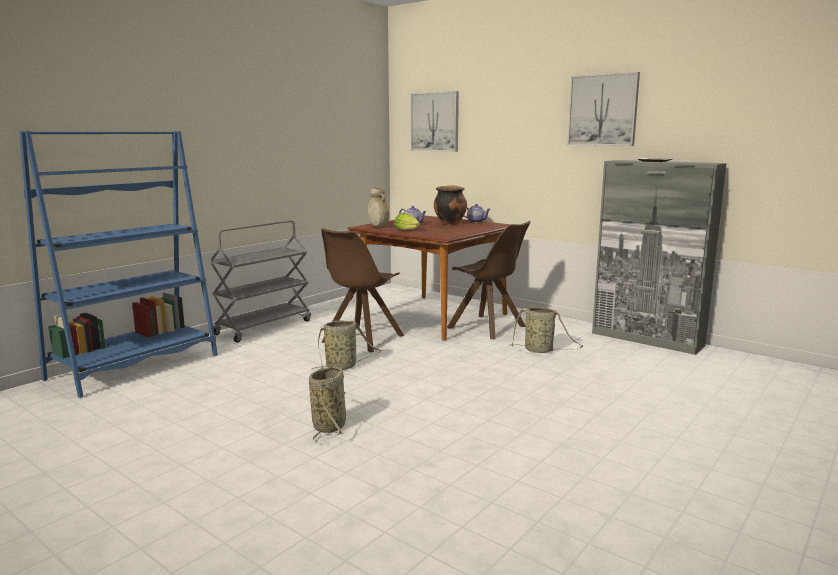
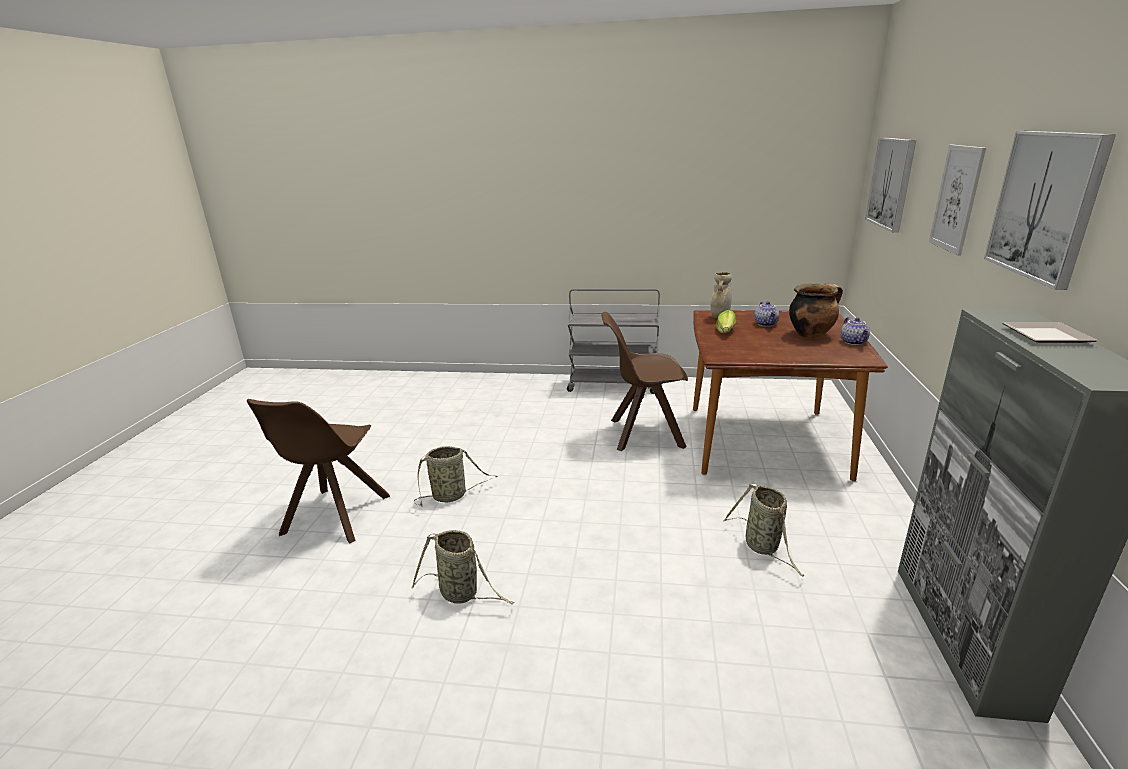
camera: 60 degrees right, 10 degrees up
(135, 367) = (486, 384): blue bookcase -> none
(343, 366) = (571, 452): basket -> basket (462, 594)
(488, 328) = (785, 486): brown chair -> brown chair (334, 516)
(520, 119) = (956, 198): none -> picture

